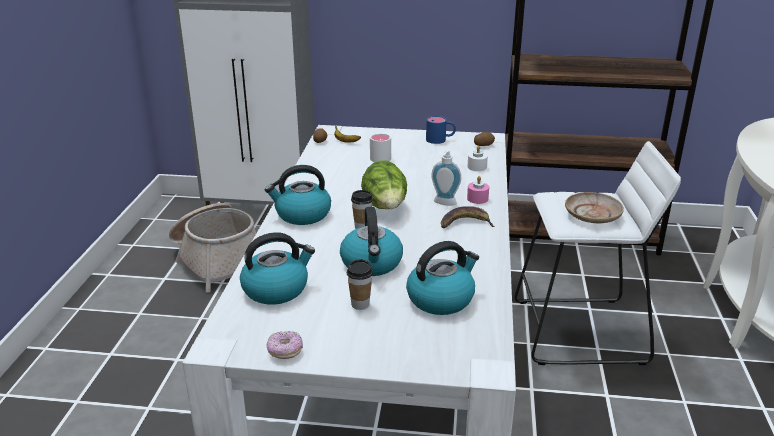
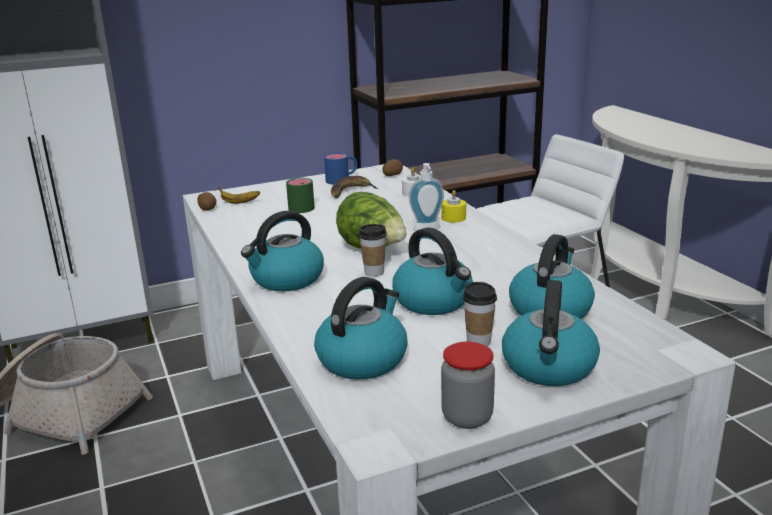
camera: 30 degrees left, 5 degrees down
(285, 352) = (467, 417): donut -> jar
(379, 340) = (549, 367): none -> kettle
(381, 156) = (300, 206): white mug -> green mug
(465, 223) = (473, 240): banana -> banana (351, 191)
(477, 199) = (453, 218): pink candle -> yellow candle
(593, 215) = (542, 215): beige plate -> none

